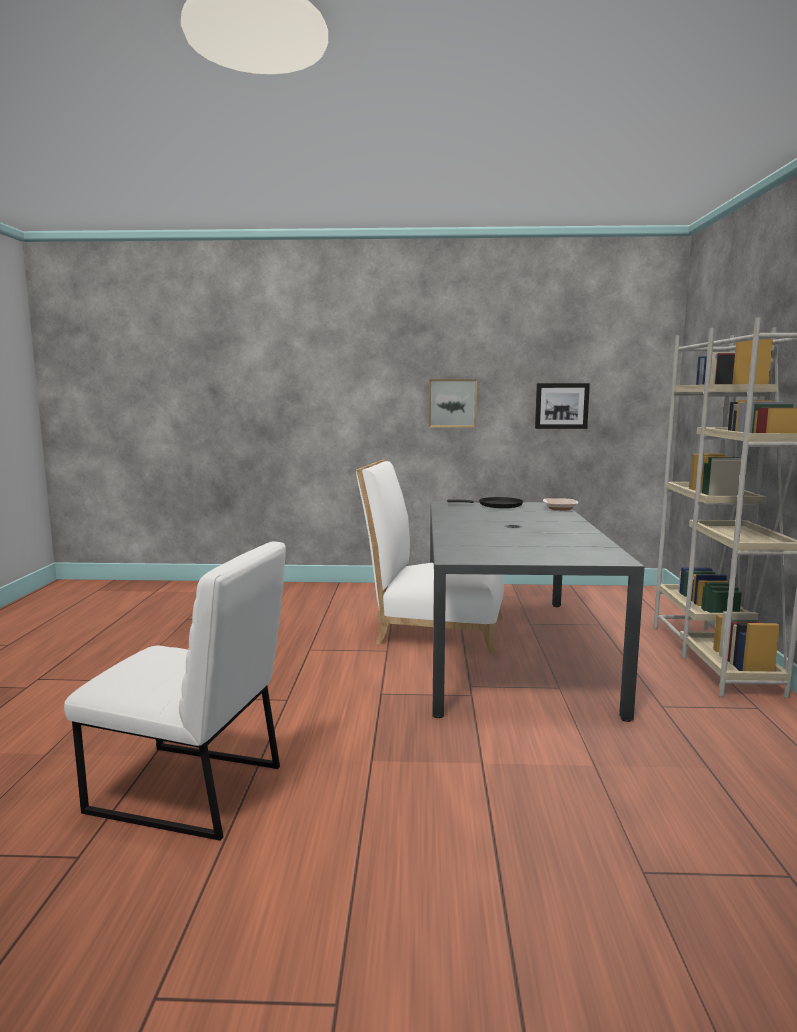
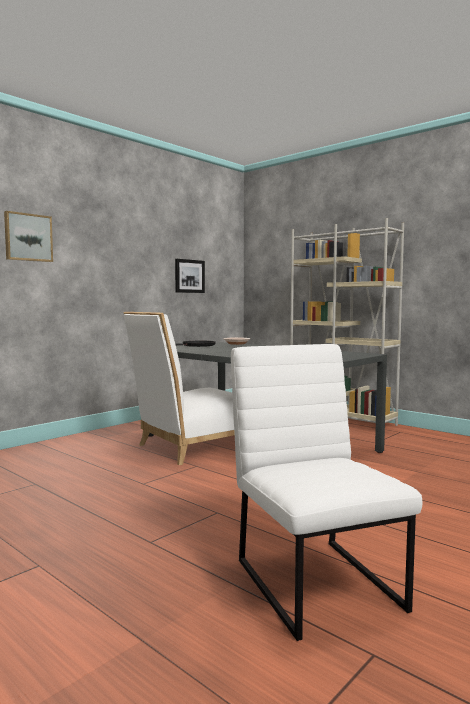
camera: 50 degrees left, 5 degrees down
(190, 790) = (316, 581): white chair -> white chair turned 75 degrees counterclockwise
(452, 403) = (123, 271): picture -> picture (28, 237)

